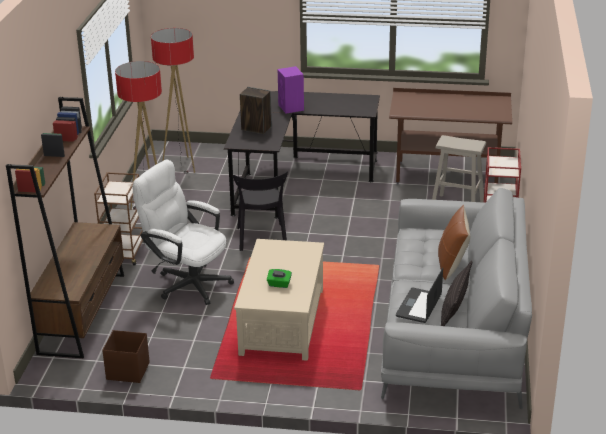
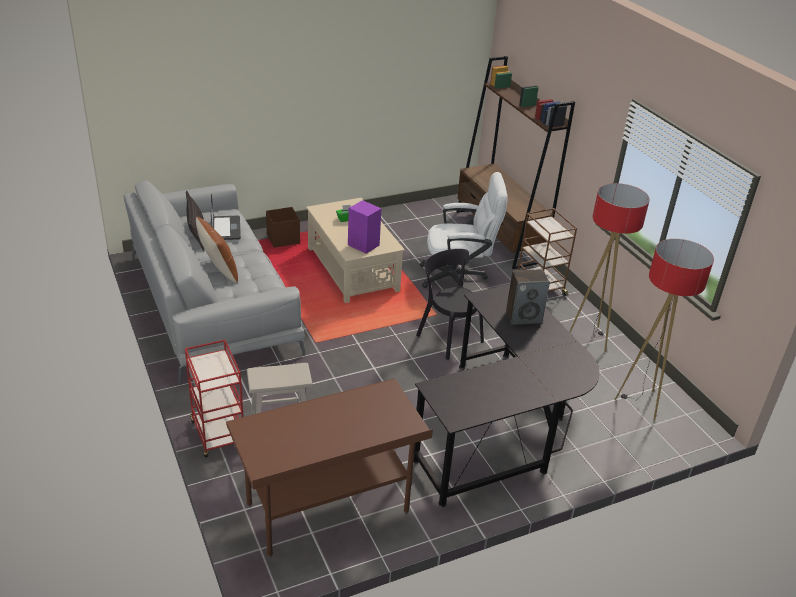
camera: 145 degrees right, 5 degrees up
(127, 371) = (419, 212): brown storage box -> brown storage box (283, 239)
(291, 108) = (529, 365): purple speaker -> purple speaker (363, 244)

